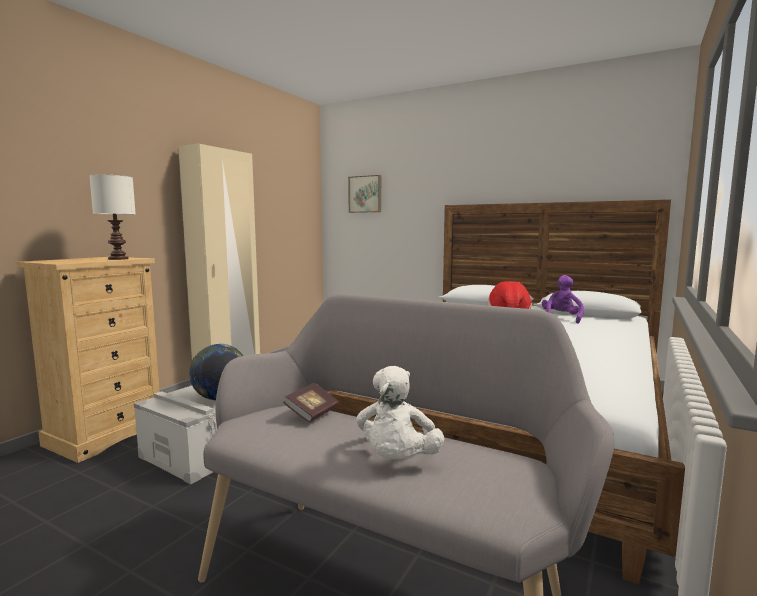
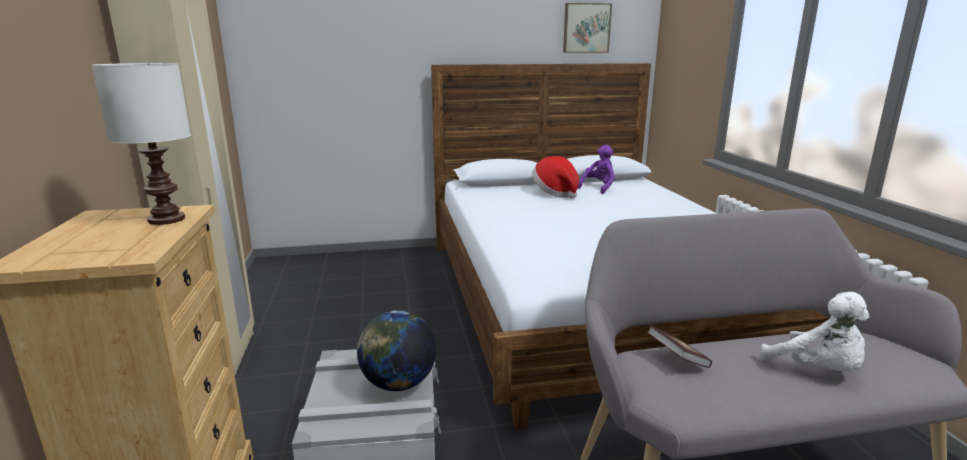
camera: 40 degrees left, 10 degrees up
(365, 194) = (306, 46): picture -> picture (586, 28)
(561, 319) = (598, 188): purple plush toy -> purple plush toy turned 60 degrees clockwise

